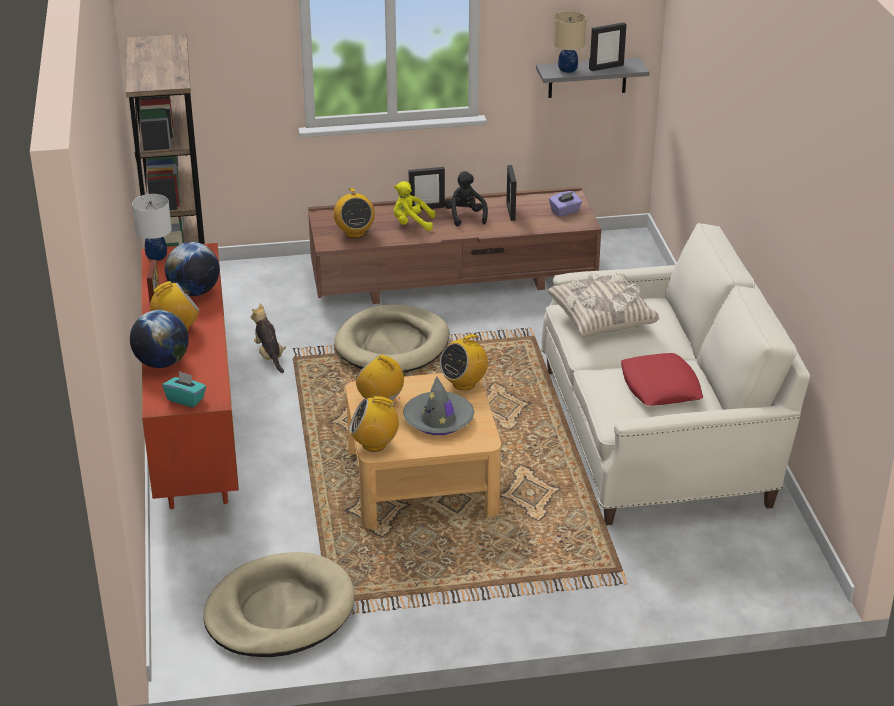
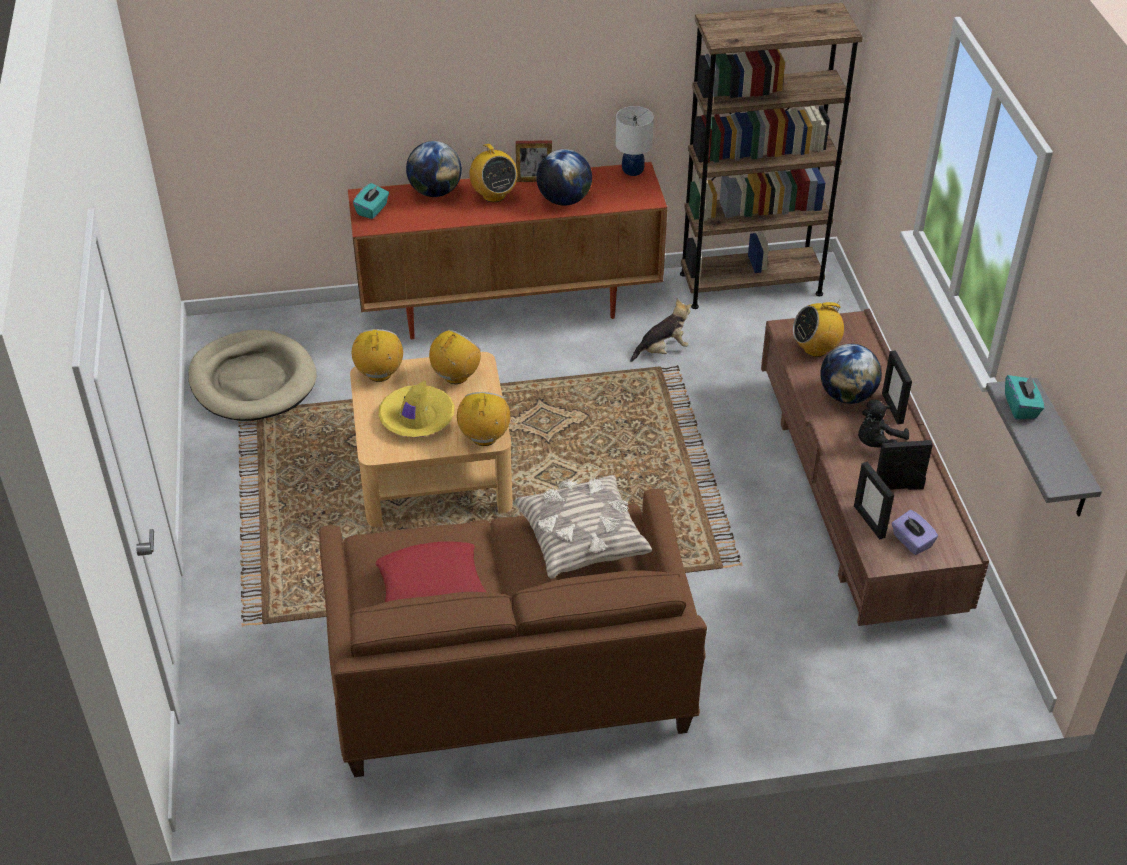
camera: 90 degrees right, 10 degrees up
(392, 344) = (693, 443): beige dog bed -> none
(411, 224) = (846, 395): yellow plush toy -> globe
(438, 420) = (417, 418): grey hat -> yellow hat
(464, 383) = (484, 437): radio -> radio turned 45 degrees clockwise
(465, 216) = (876, 443): black plush toy -> black plush toy turned 150 degrees clockwise
(567, 70) = (1021, 407): beige table lamp -> turquoise tissue box
(606, 67) = (1048, 449): picture frame -> picture frame (870, 521)
(658, 434) = (510, 677): white sofa -> brown sofa

